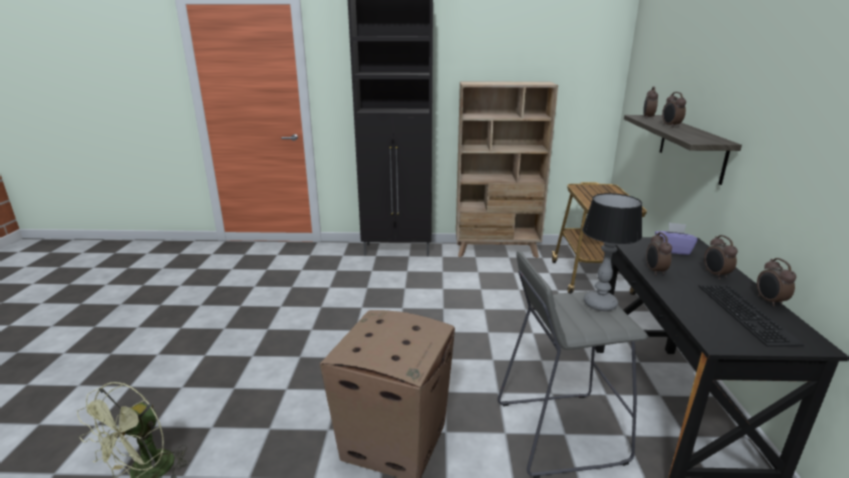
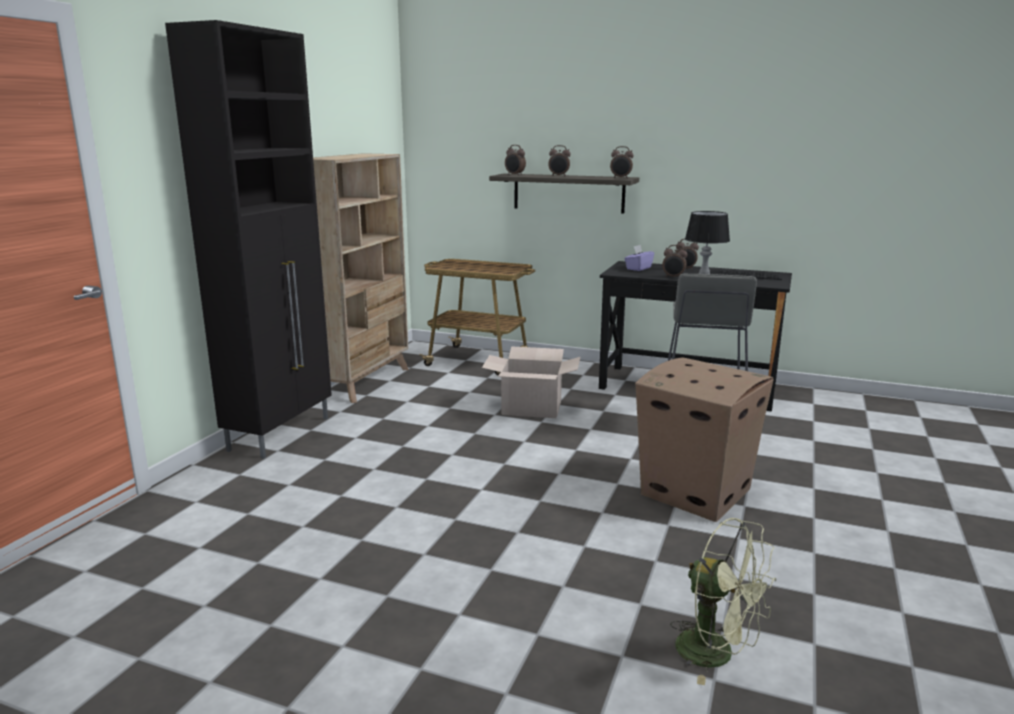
camera: 70 degrees left, 5 degrees down
(512, 322) = (532, 408): none -> cardboard box
(769, 301) = (727, 269): alarm clock -> alarm clock (620, 178)

